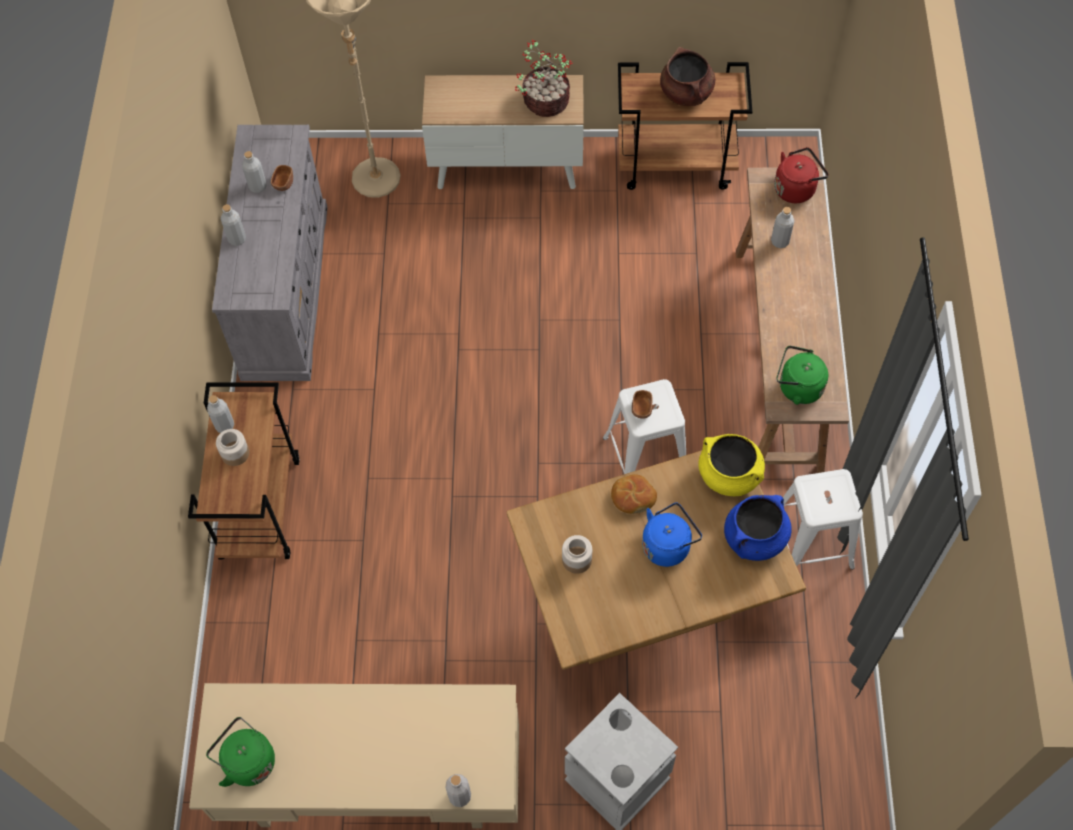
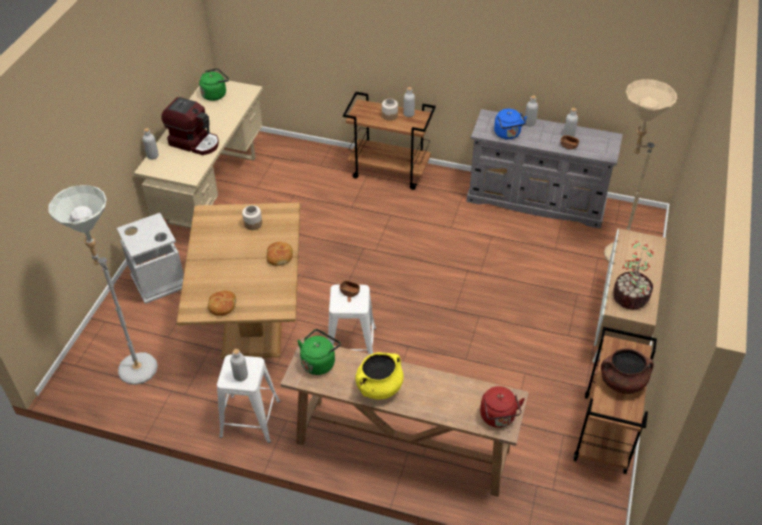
camera: 105 degrees right, 15 degrees down
(402, 737) = (194, 142): none -> coffee machine
(668, 545) = (240, 265): blue kettle -> blue kettle (508, 134)
(729, 475) = (271, 306): yellow cooking pot -> yellow cooking pot (379, 387)
(754, 538) = (222, 306): blue cooking pot -> bread
(780, 241) = (449, 390): grey bottle -> grey bottle (240, 376)
(788, 739) = (132, 364): none -> grey floor lamp

